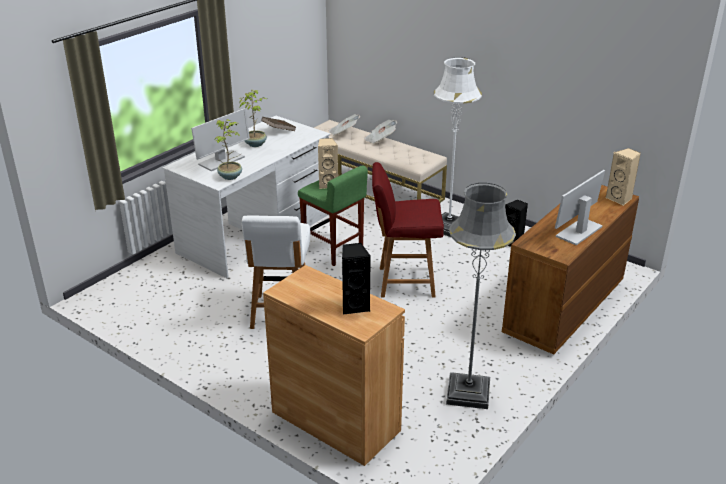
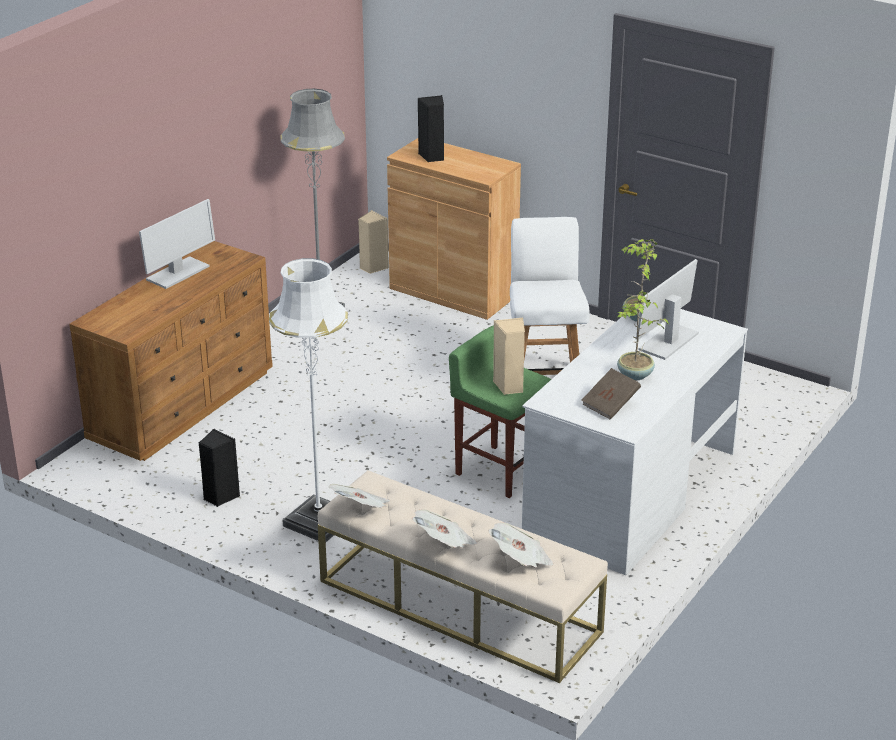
camera: 175 degrees right, 0 degrees up
(404, 282) = (390, 428): red chair -> none
(423, 154) = (361, 509): none -> newspaper
(620, 199) = (98, 317): beige speaker -> beige speaker (373, 267)

